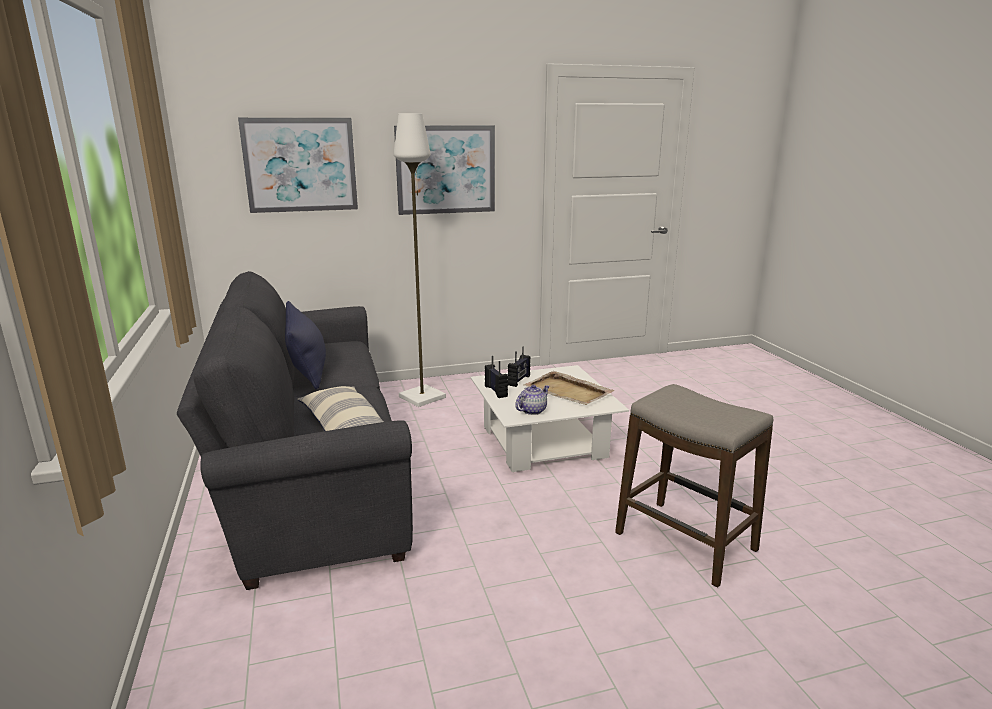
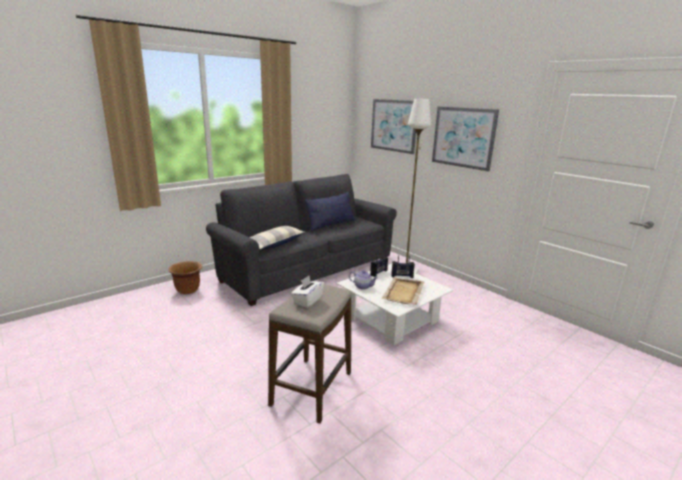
camera: 65 degrees right, 0 degrees up
(238, 649) = (188, 290): none -> brown planter
(702, 410) = (307, 301): none -> white tissue box

